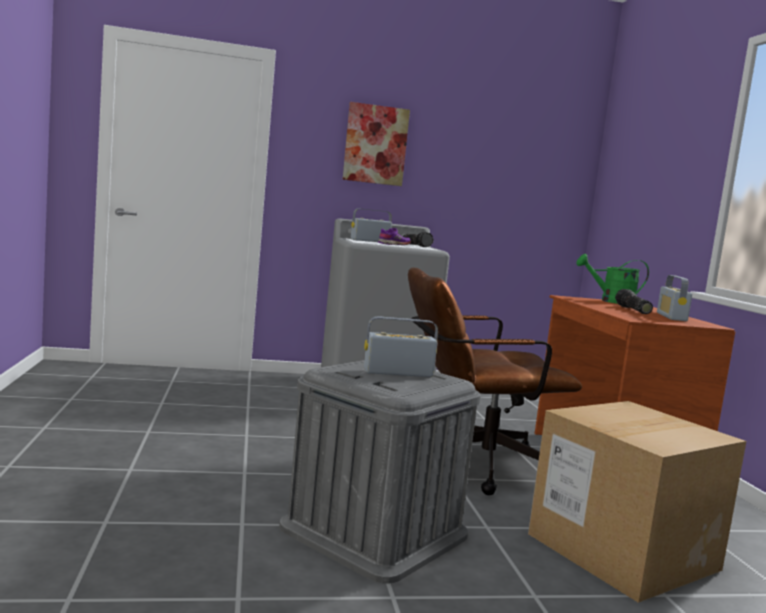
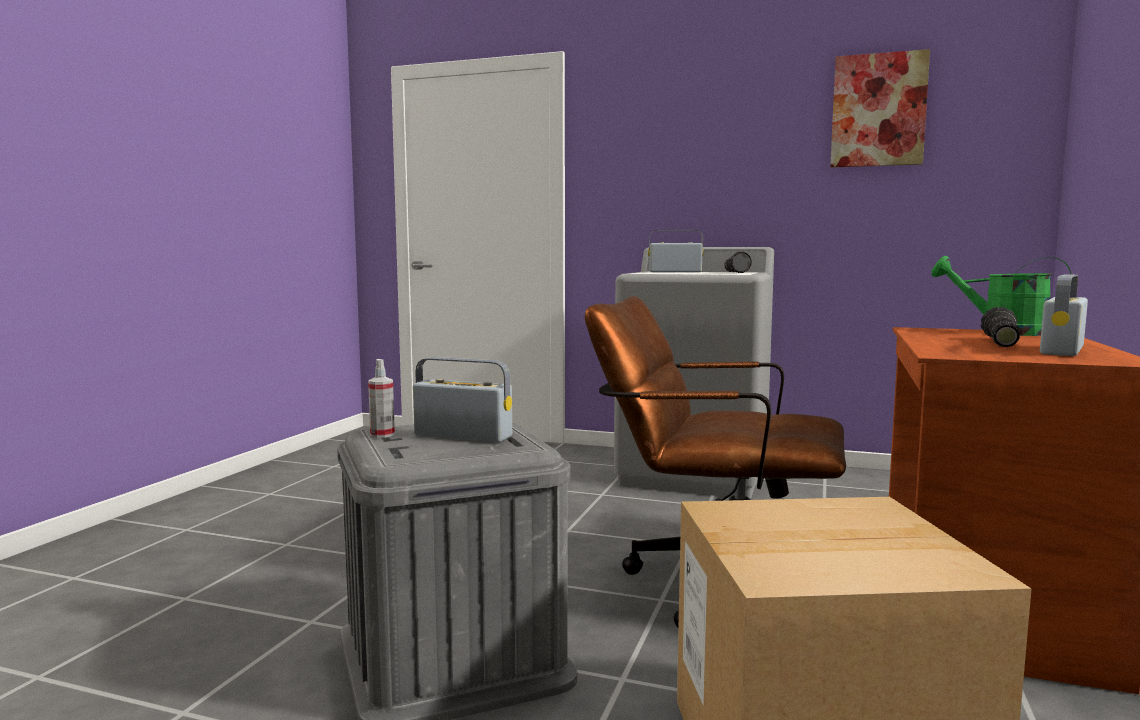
camera: 30 degrees right, 0 degrees up
(343, 373) = (382, 435): none -> spray bottle
(375, 144) = (695, 145): picture -> picture (878, 110)
(394, 244) = (695, 273): purple shoe -> none

